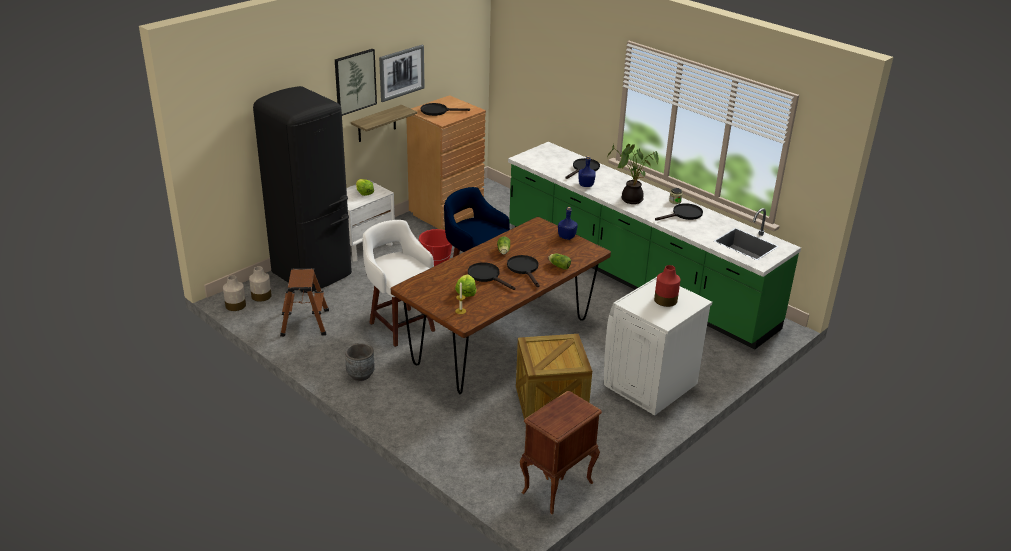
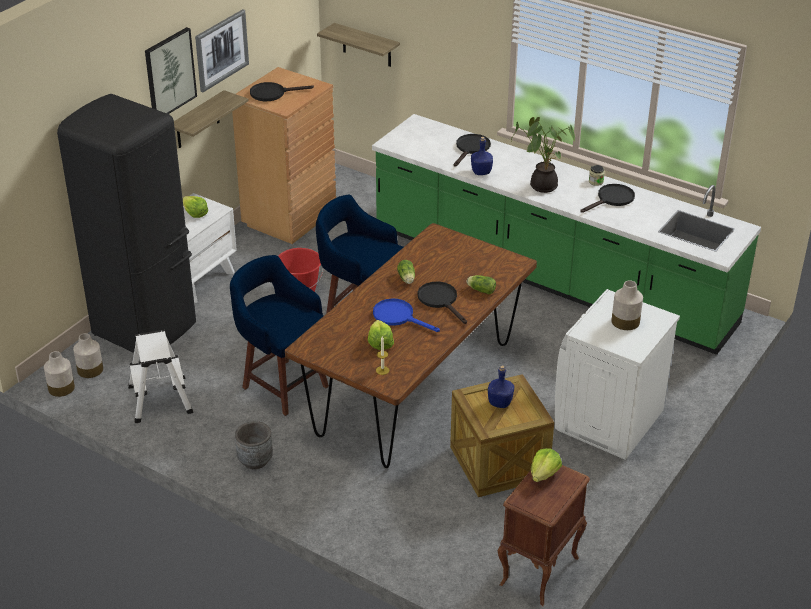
camera: 10 degrees left, 5 degrees up
(305, 322) = (160, 399): brown step ladder -> white step ladder
(400, 325) = (283, 385): white stool -> blue stool
(487, 276) = (398, 317): black frying pan -> blue frying pan
(520, 87) = (366, 45): none -> shelf
(564, 403) = (544, 474): none -> lettuce
(567, 237) = (477, 247): blue bottle -> blue bottle (500, 403)
(666, 300) = (625, 321): red vase -> beige vase

